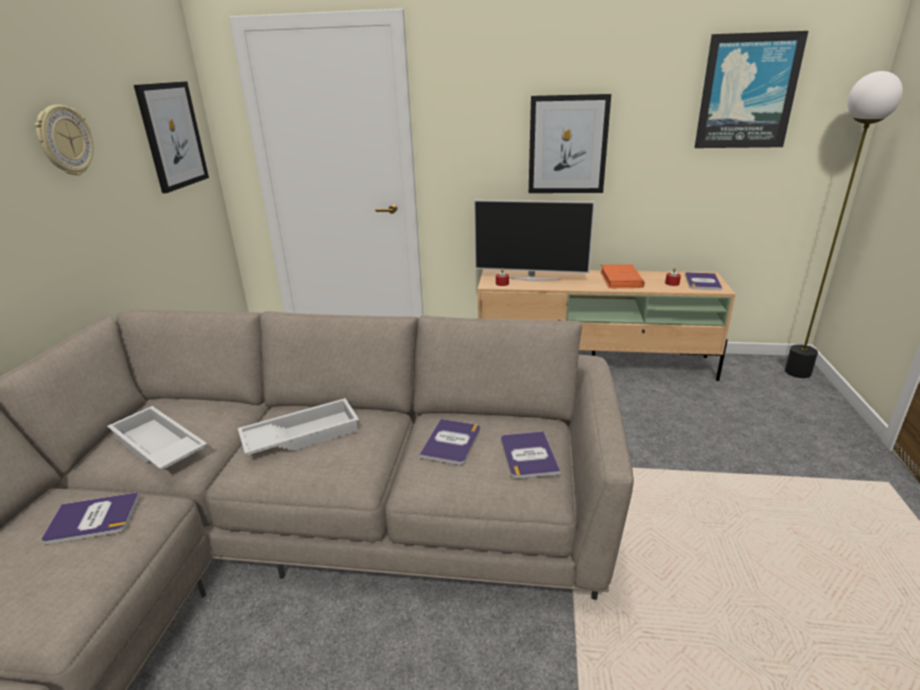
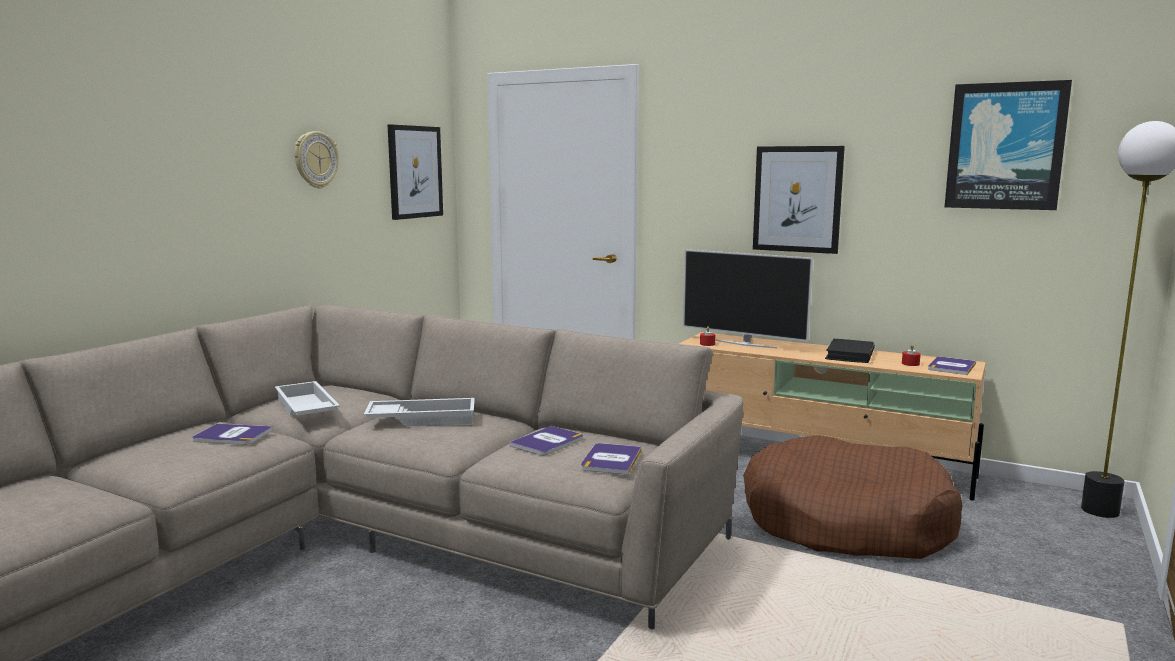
camera: 20 degrees right, 15 degrees down
(621, 279) = (850, 355): orange book -> black book
(654, 425) = (845, 522): none -> brown dog bed

